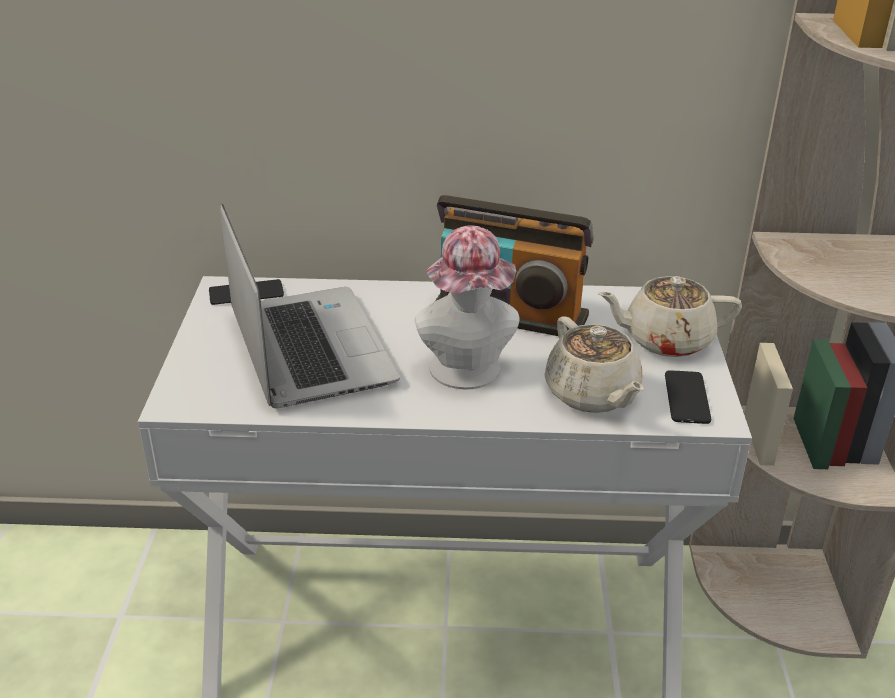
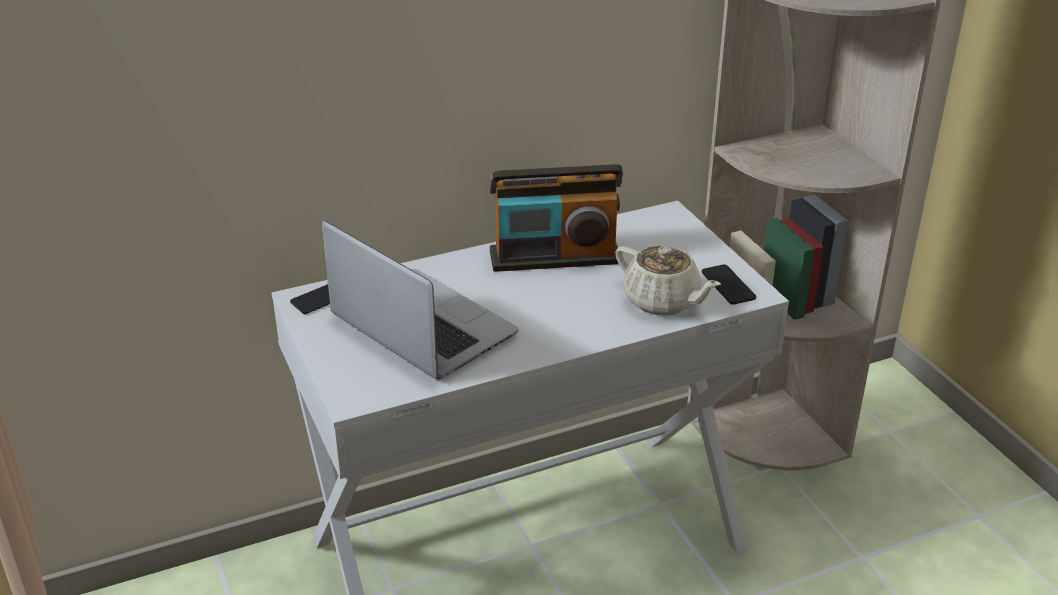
camera: 25 degrees left, 0 degrees up
(467, 374) = (561, 312): hat -> none
(665, 340) = (683, 247): beige teapot -> none

